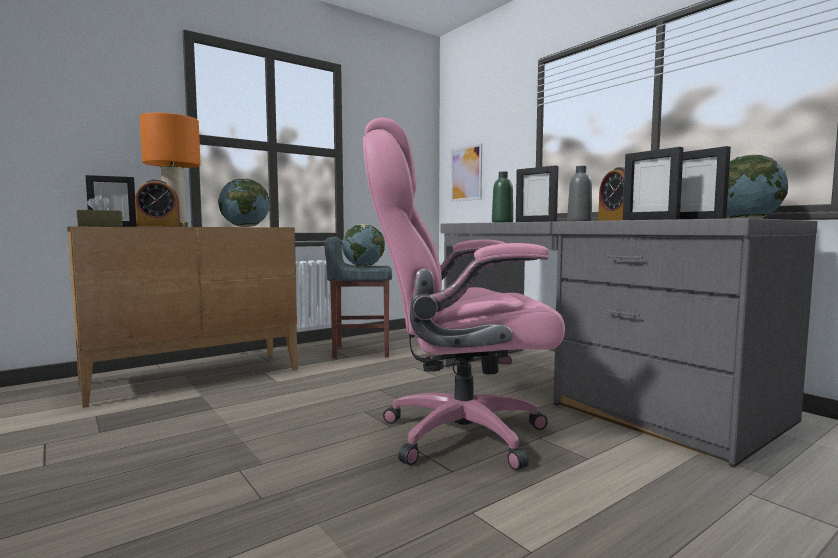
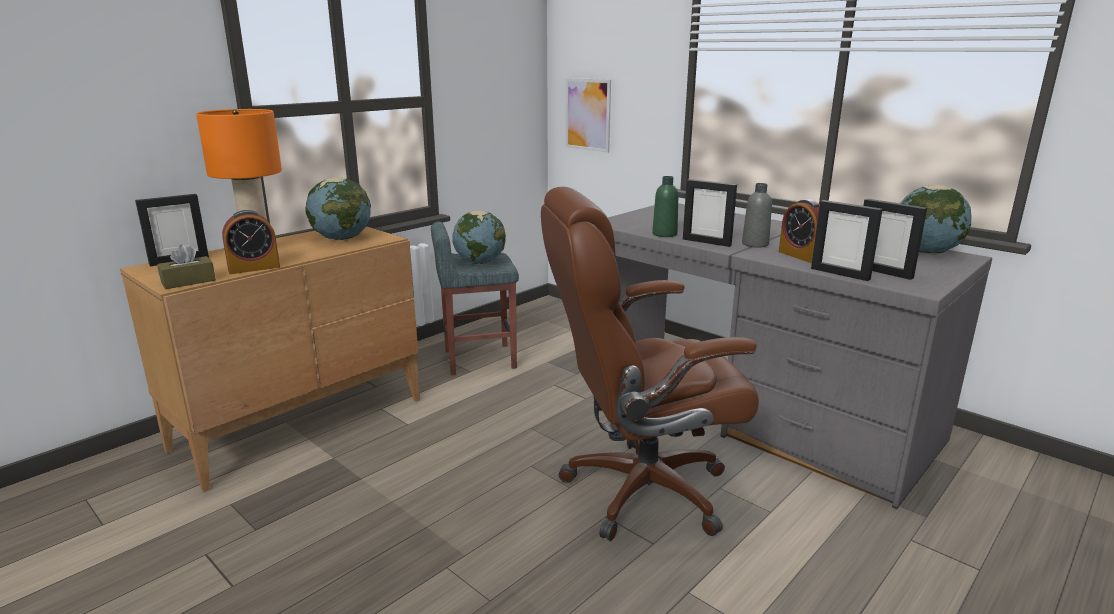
camera: 10 degrees left, 15 degrees up
(459, 434) = (641, 491): pink office chair -> brown office chair

